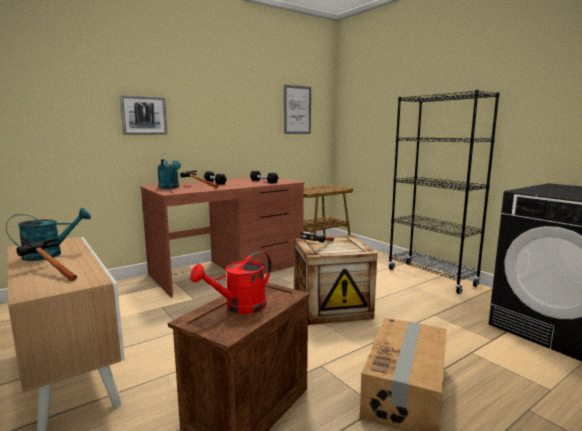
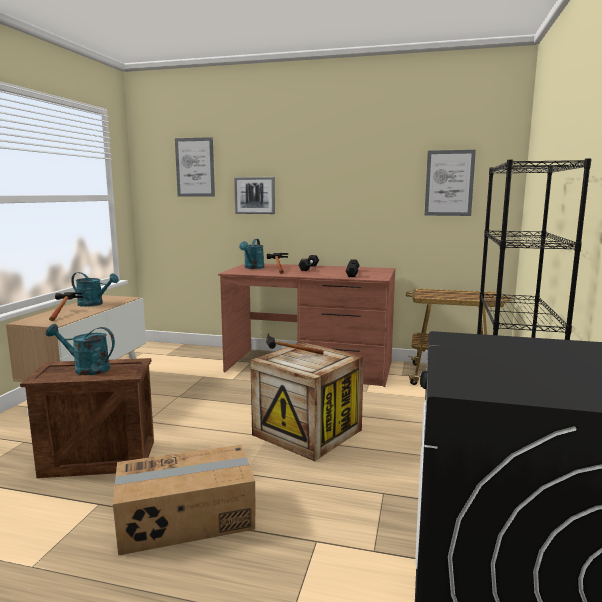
camera: 50 degrees right, 0 degrees up
(65, 80) = (195, 167): none -> picture
(239, 308) = (86, 369): red watering can -> turquoise watering can

